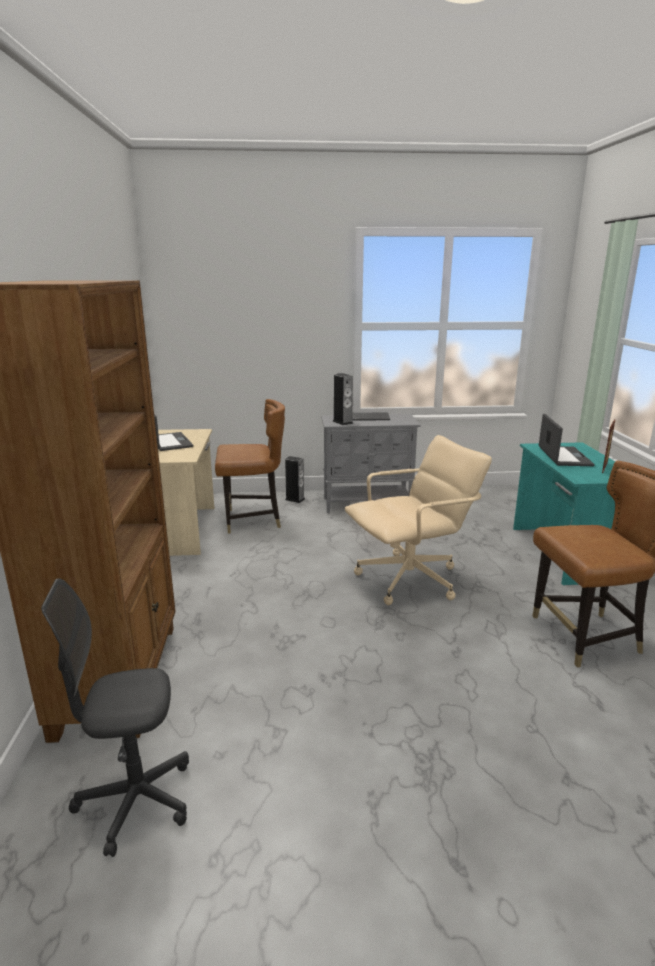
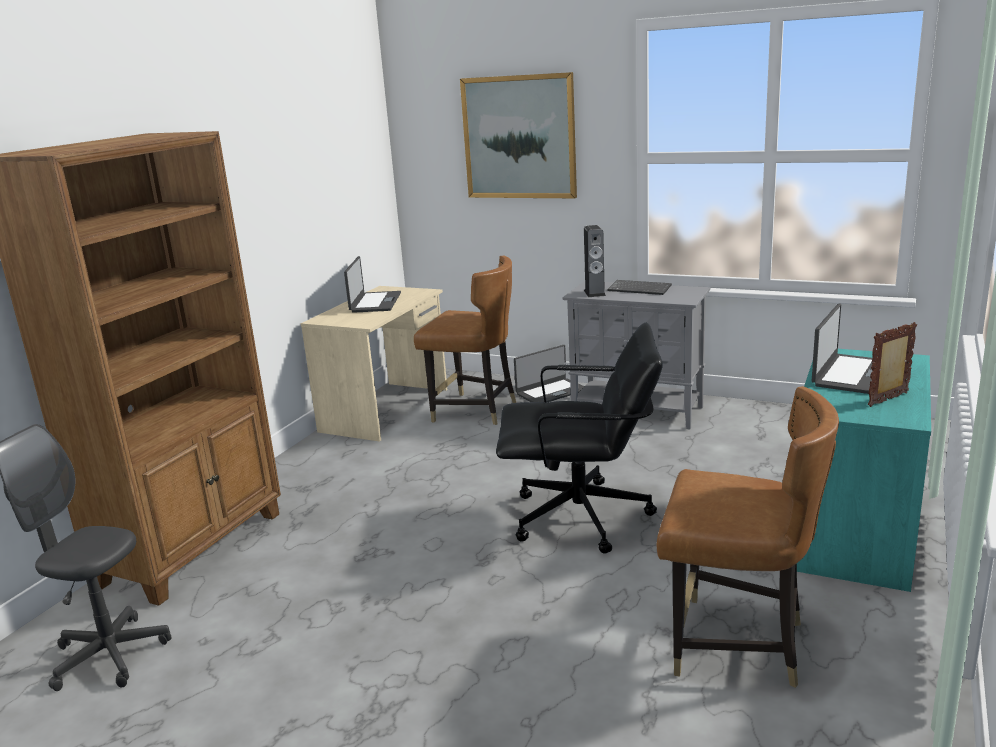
camera: 30 degrees right, 0 degrees up
(263, 310) = (519, 137): none -> picture
(295, 499) = (551, 392): speaker -> laptop
(410, 580) = (582, 518): beige office chair -> black office chair

